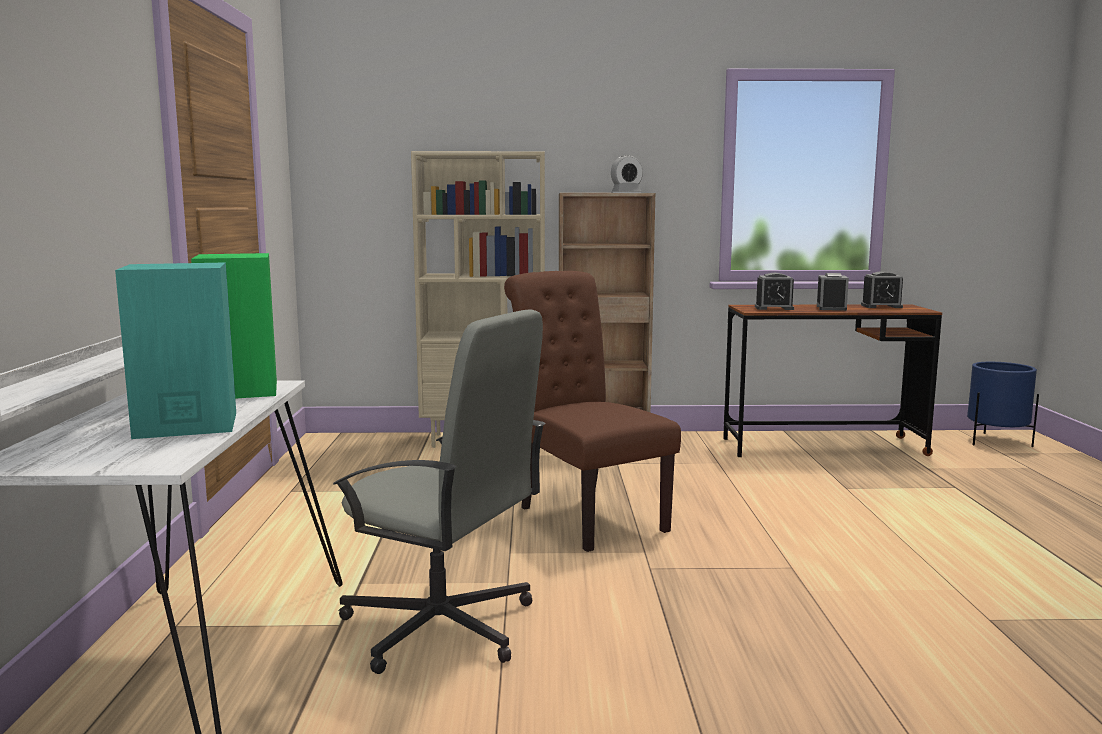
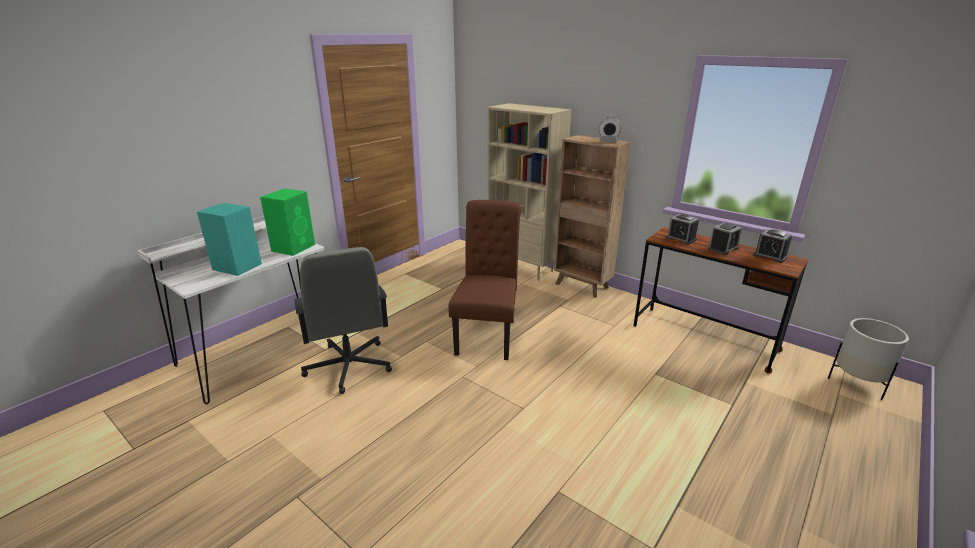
camera: 40 degrees right, 15 degrees up
(996, 441) = (857, 383): blue planter -> white planter

